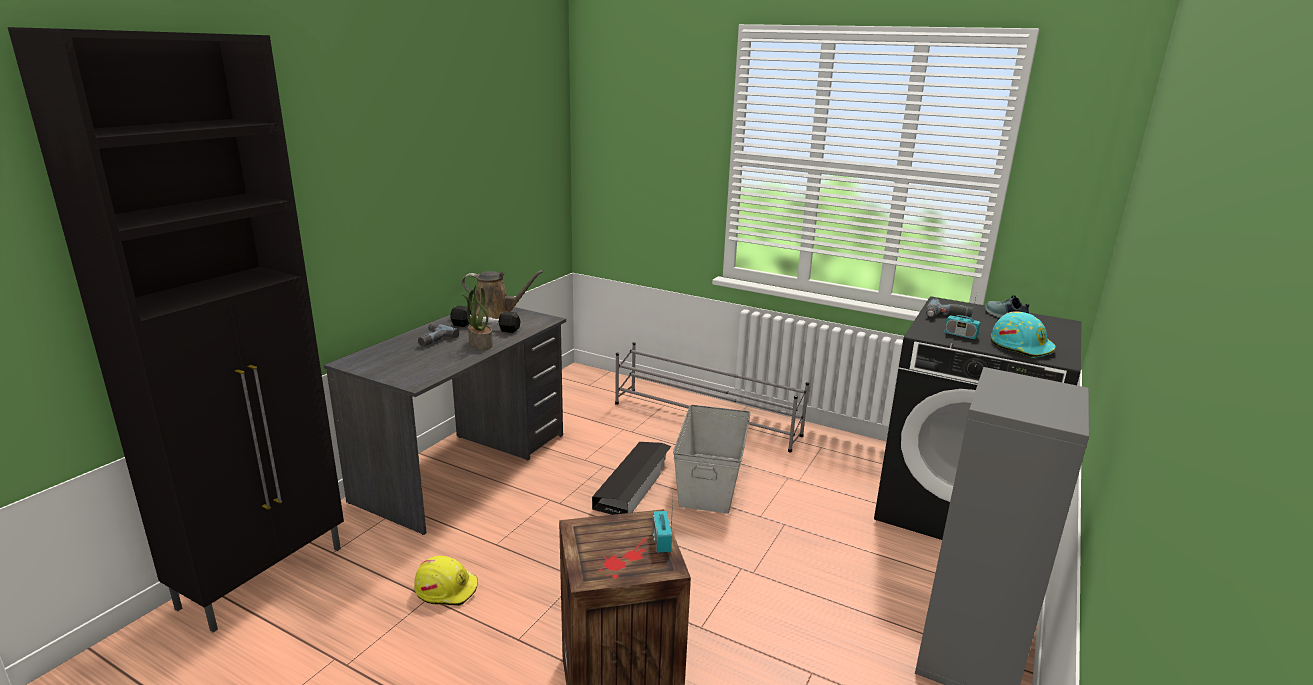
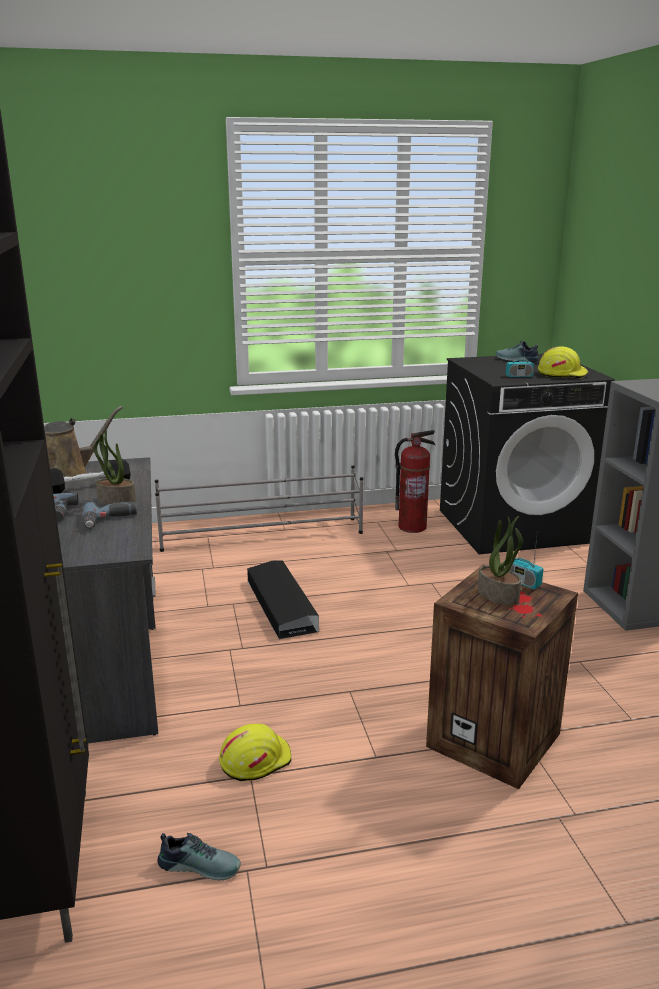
camera: 40 degrees left, 0 degrees up
(321, 635) = (200, 864): none -> shoe
(619, 541) = (499, 595): none -> potted plant
(711, 481) = (337, 577): grey storage box -> none
(847, 465) = (412, 527): none -> fire extinguisher
(947, 316) = (486, 367): power drill -> power drill (110, 520)
(1021, 346) = (562, 374): turquoise hard hat -> yellow hard hat

